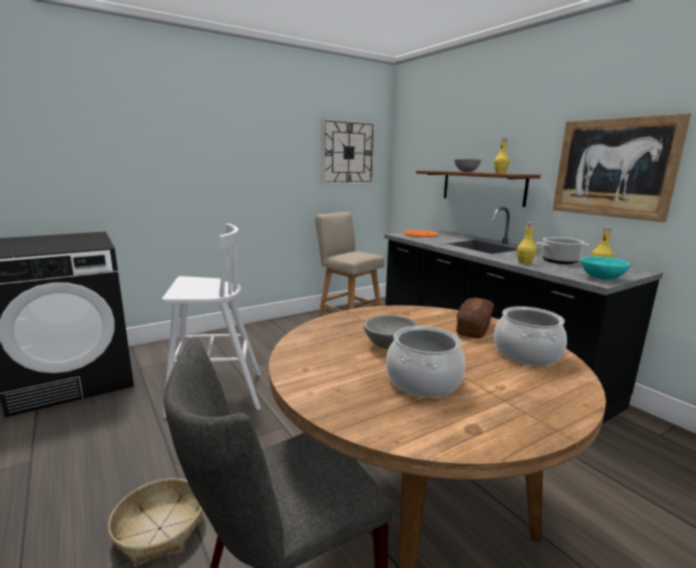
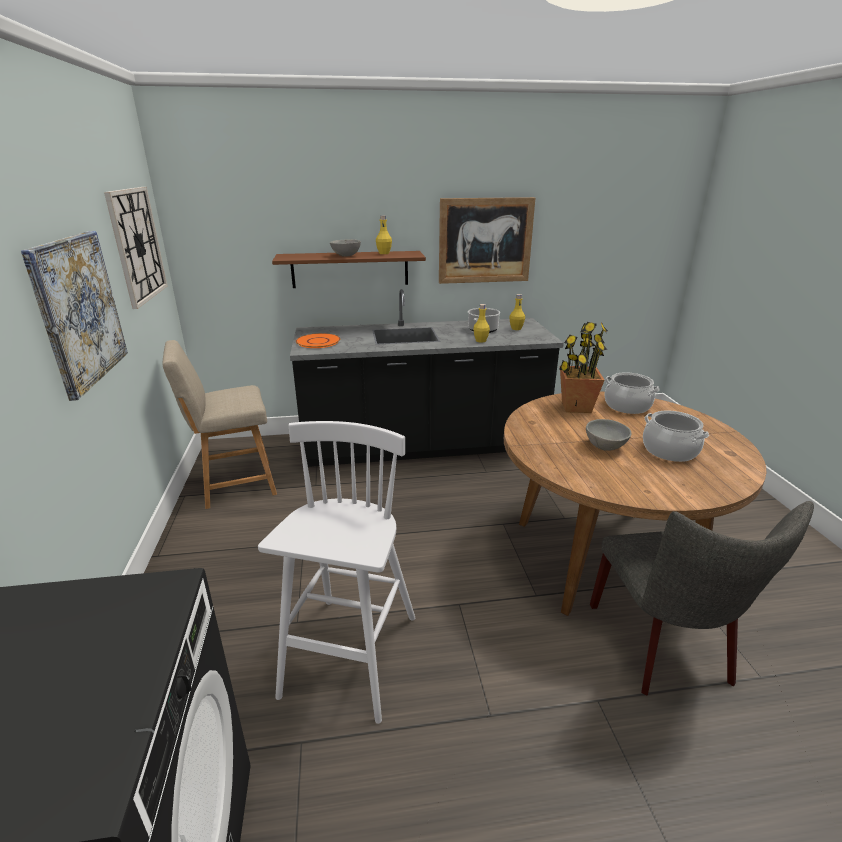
camera: 65 degrees left, 10 degrees up
(159, 528) = (591, 734): basket -> none
(261, 168) = (79, 311): none -> picture
(473, 328) = (575, 407): bread -> potted plant
(601, 278) = (539, 335): turquoise bowl -> none

